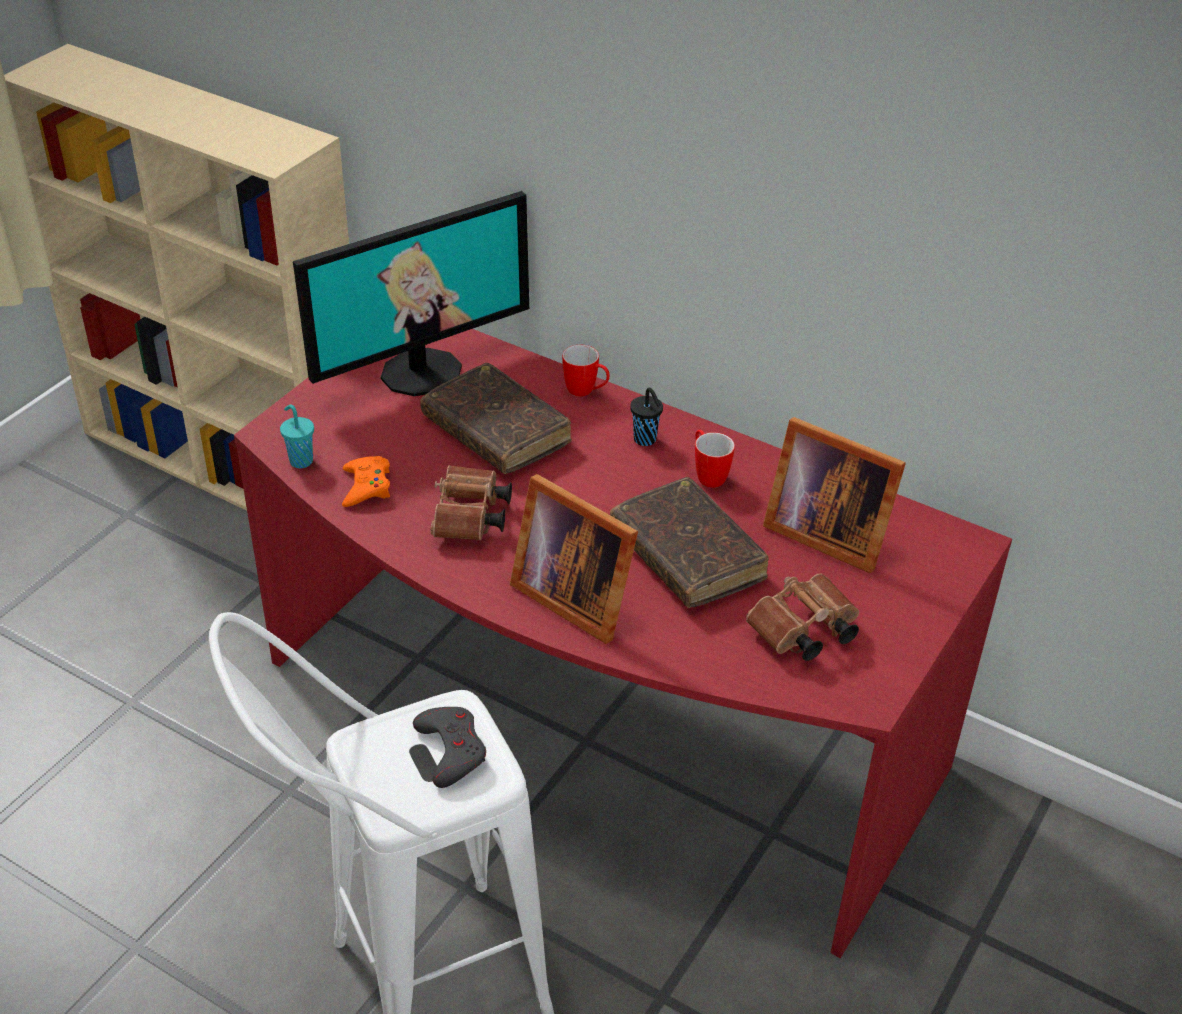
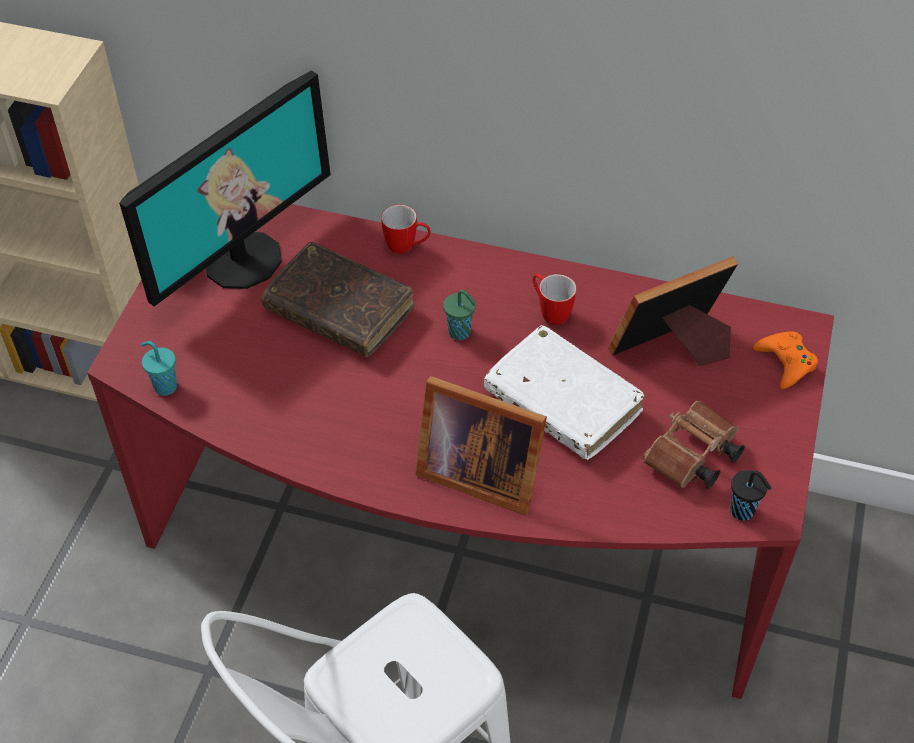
camera: 15 degrees left, 10 degrees up
(366, 486) = (239, 400): orange game controller -> orange game controller (786, 362)
(451, 750) = (423, 660): grey game controller -> none
(470, 519) = (351, 412): brown binoculars -> none
(608, 474) = (460, 333): none -> green cup
(646, 440) = (481, 287): black cup -> black cup (743, 511)
(687, 555) = (562, 403): brown book -> white book
(824, 532) = (674, 348): picture frame -> picture frame turned 135 degrees clockwise

